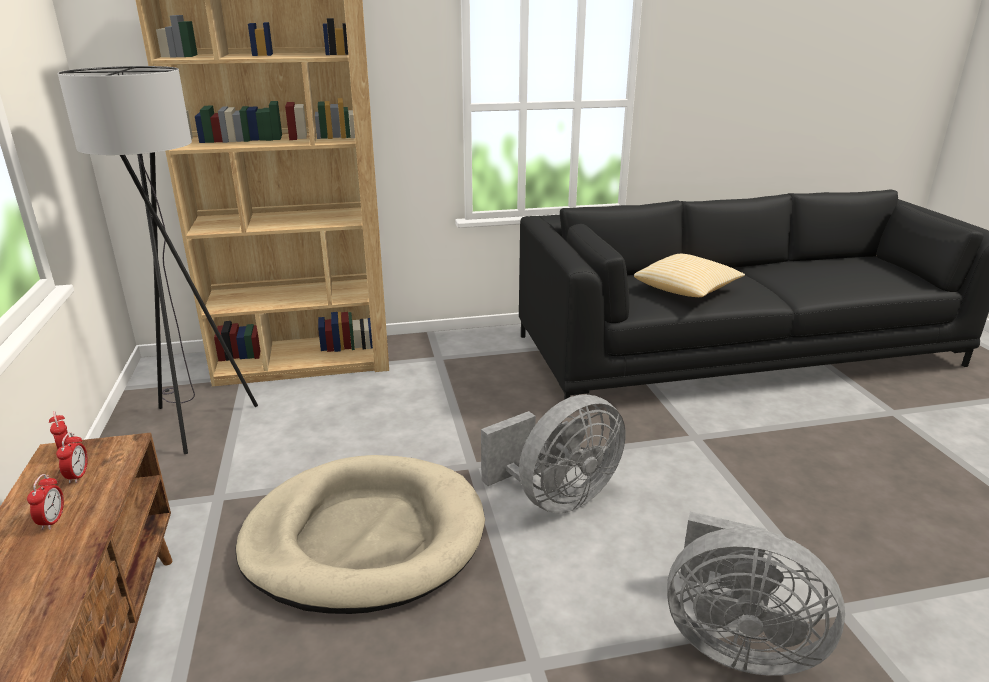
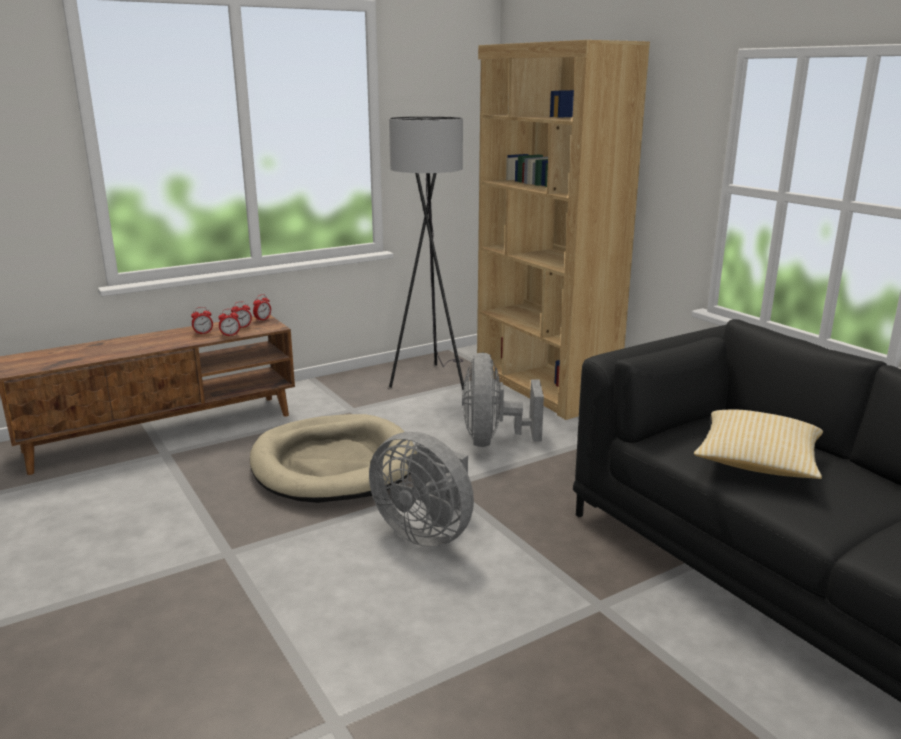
camera: 70 degrees right, 5 degrees down
(106, 491) = (230, 335): none -> alarm clock
(734, 643) = (269, 649): grey fan -> grey fan (493, 440)

